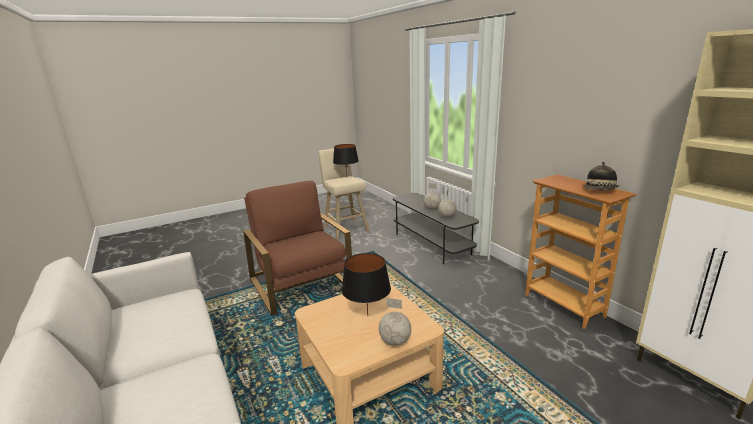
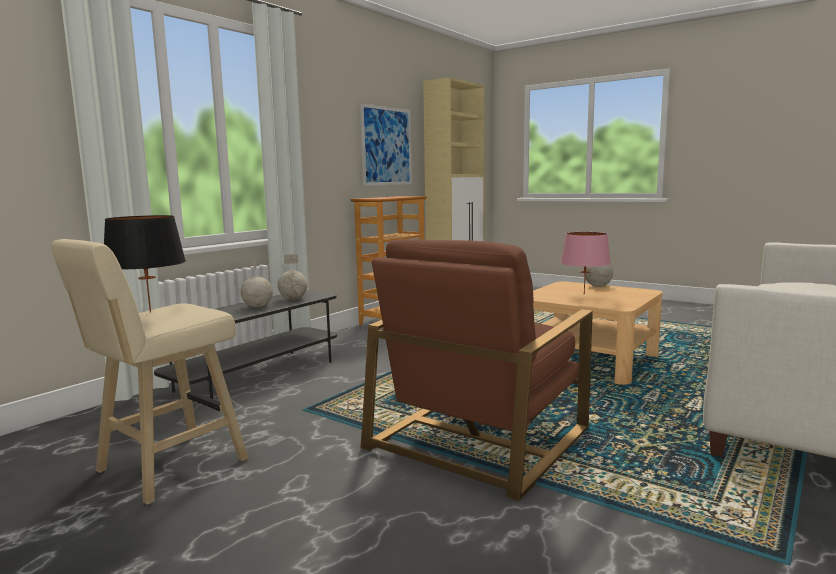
camera: 115 degrees left, 10 degrees down
(367, 316) = (584, 294): black table lamp -> pink table lamp
(600, 191) = (400, 196): hat -> none
(628, 130) = (386, 146): none -> picture

